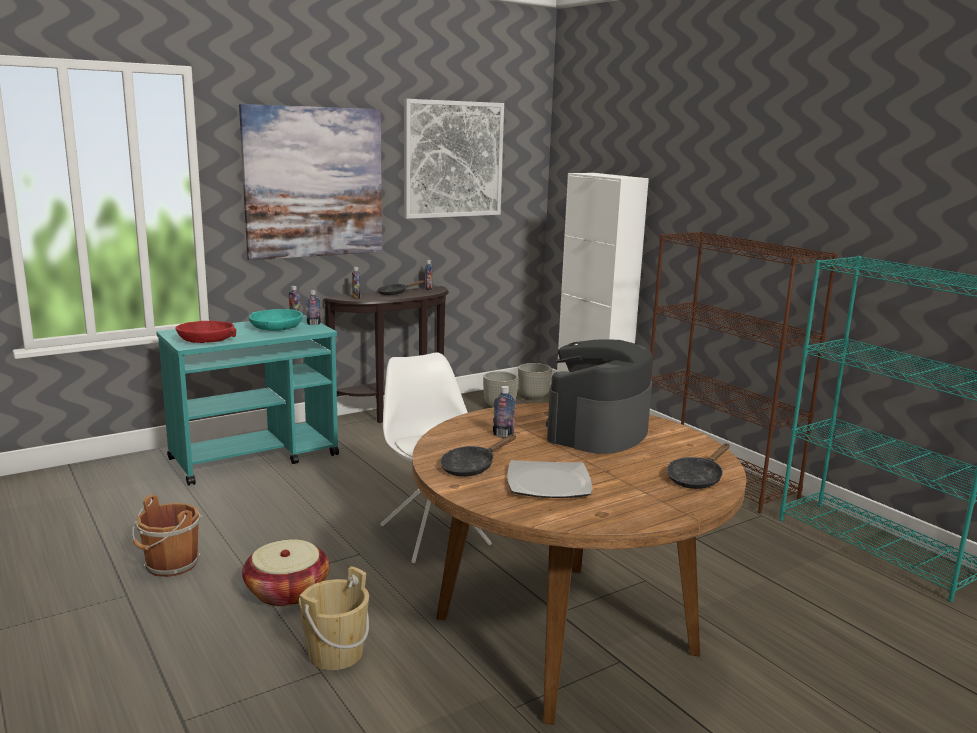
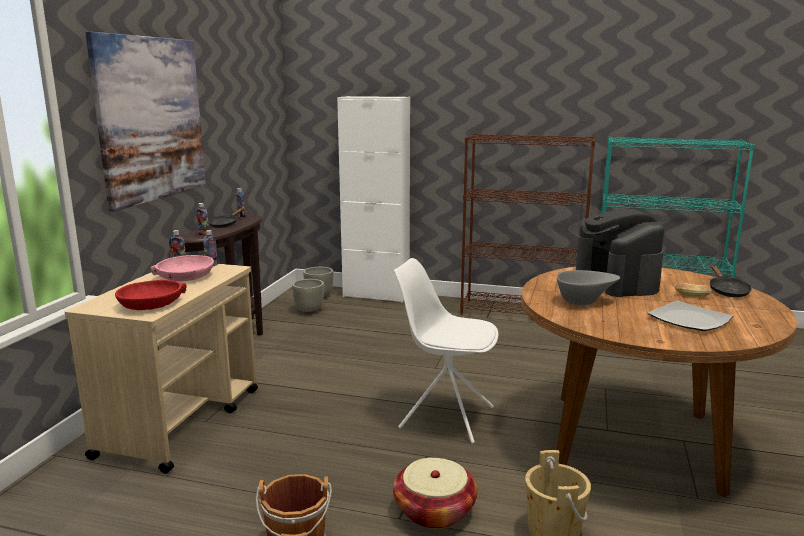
camera: 40 degrees left, 0 degrees up
(255, 457) = (181, 421): turquoise cart -> beige cart
(275, 327) = (185, 276): turquoise bowl -> pink bowl
(453, 159) = (237, 90): picture -> none
(471, 467) = (632, 326): black frying pan -> none
(503, 435) = (584, 301): bottle -> grey bowl
(634, 468) = (692, 296): none -> bread

